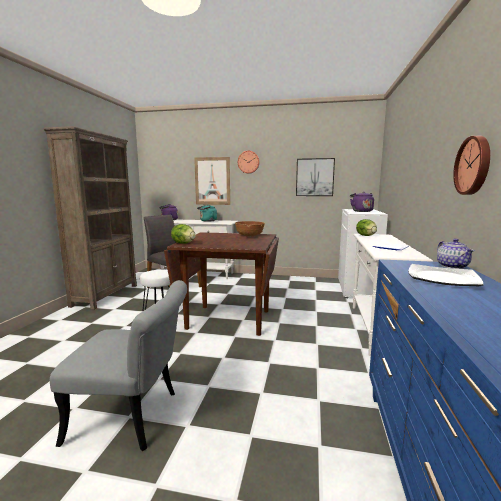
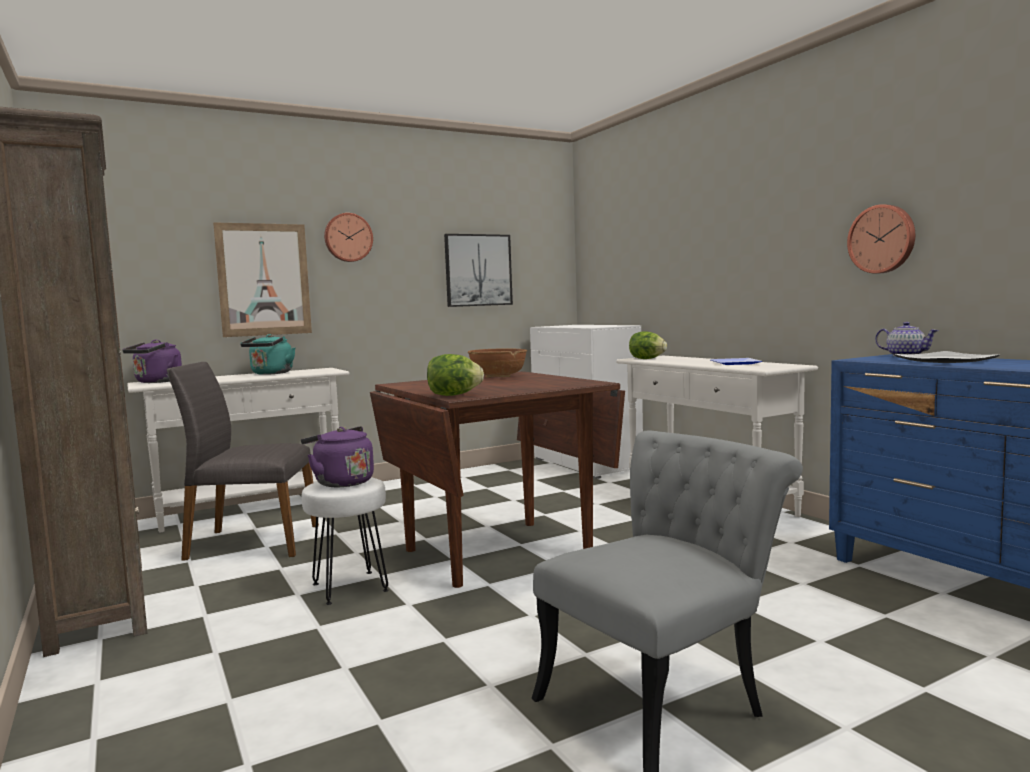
camera: 40 degrees left, 5 degrees down
(361, 211) = (584, 326): purple kettle -> purple kettle (341, 482)

